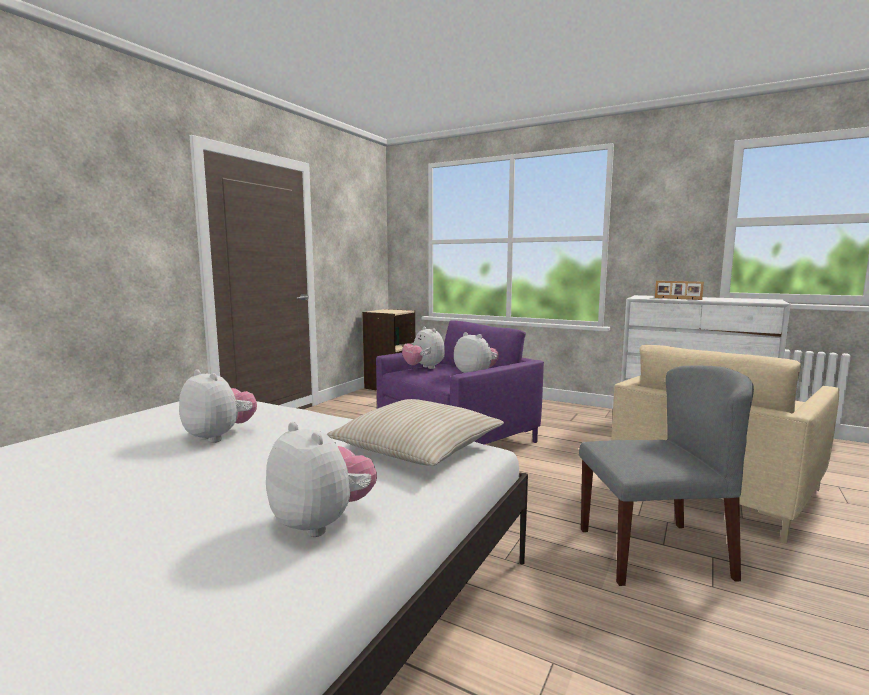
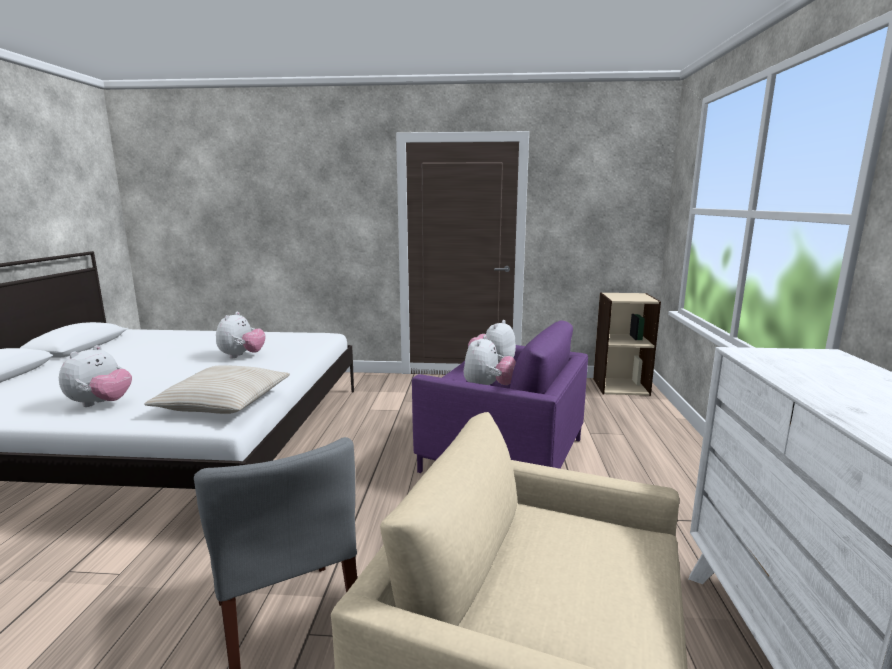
camera: 65 degrees right, 5 degrees up
(677, 298) = (799, 375): picture frame -> none

